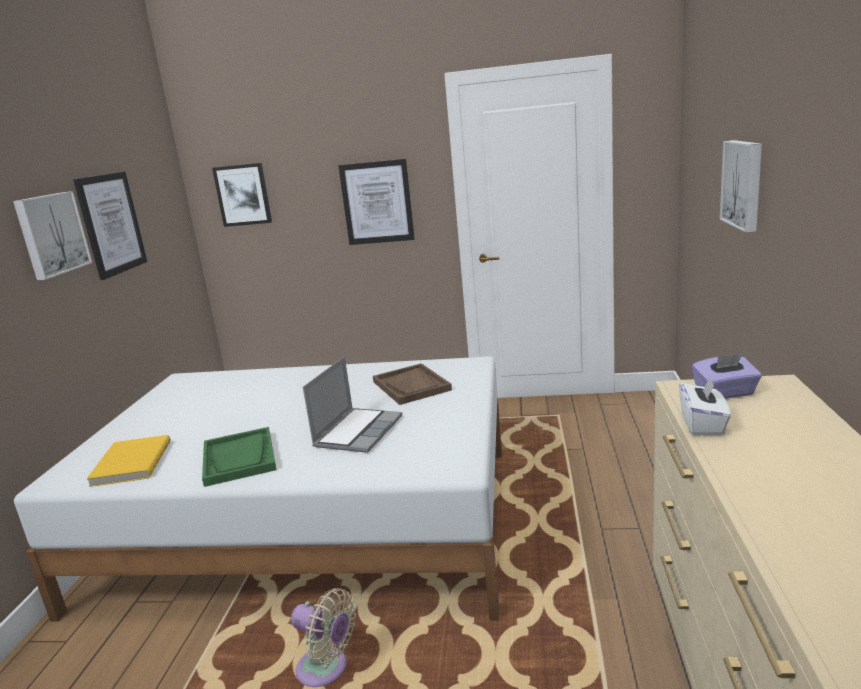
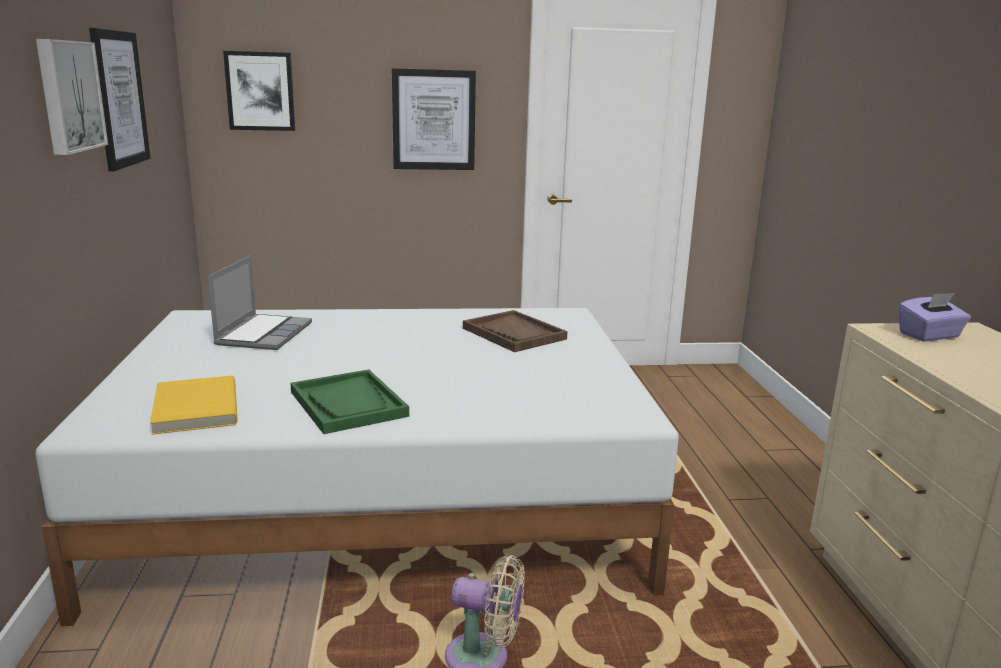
camera: 15 degrees left, 0 degrees up
(358, 431) = (484, 378): laptop -> laptop (263, 334)
(703, 424) = (935, 361): white tissue box -> none
(744, 184) = (896, 130): picture -> none

